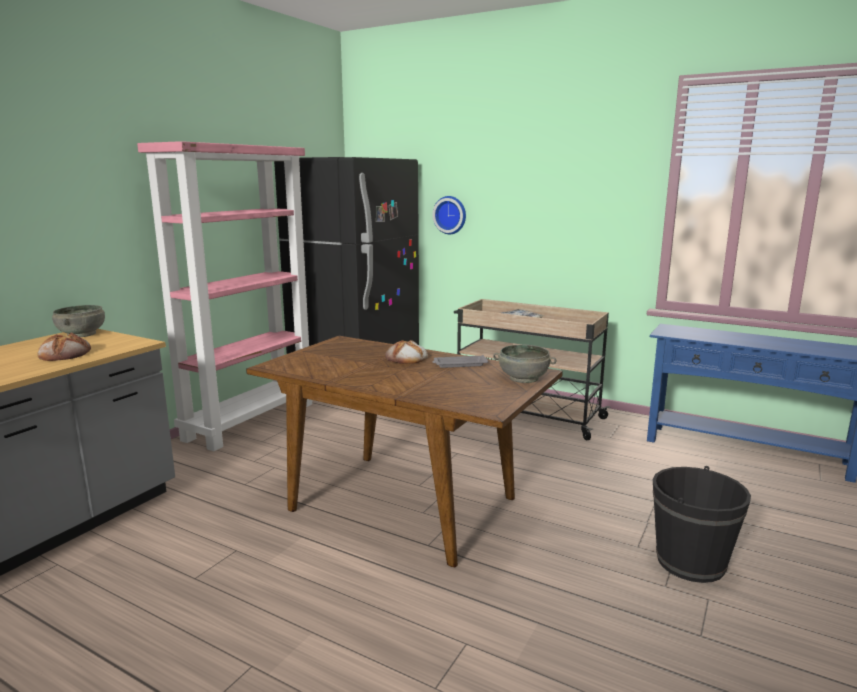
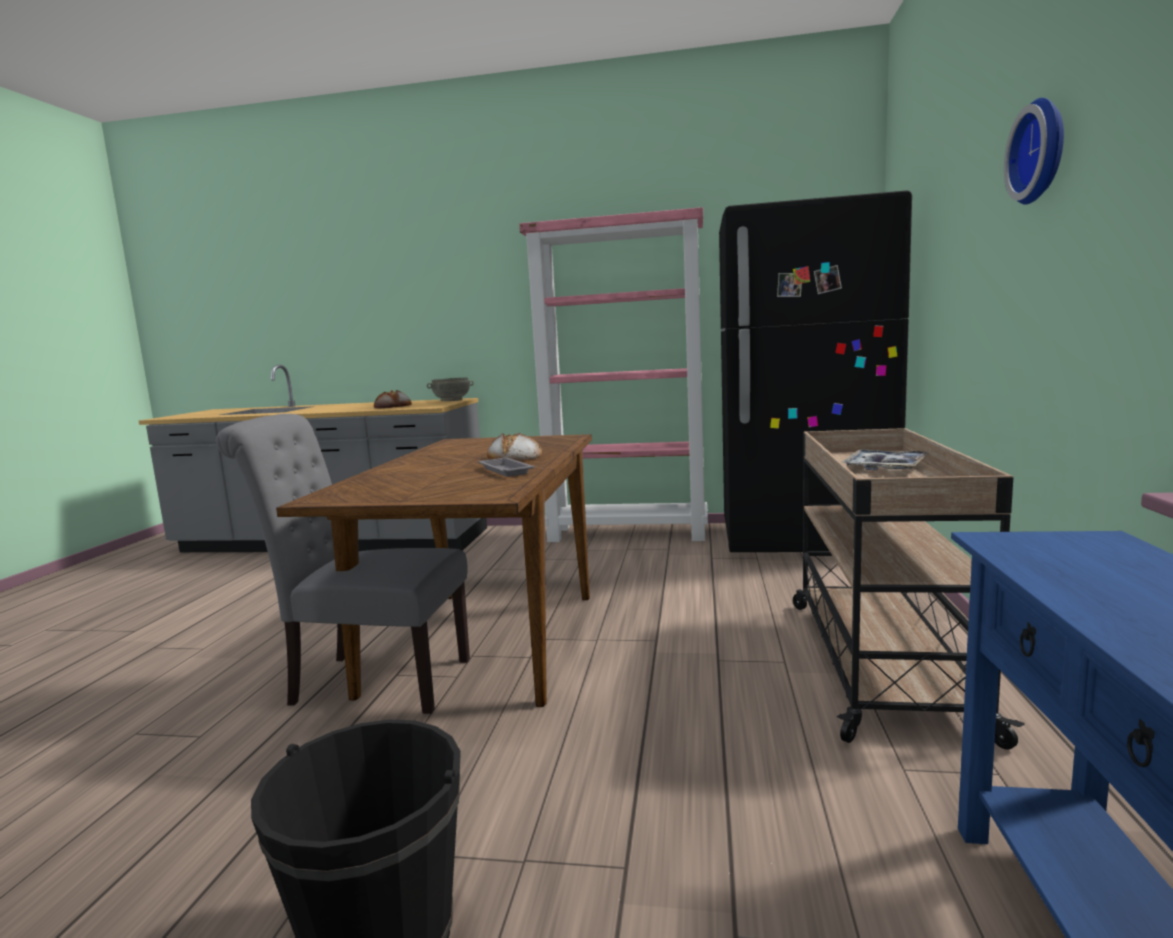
camera: 70 degrees right, 5 degrees down
(431, 556) = (371, 681): none -> grey chair
(450, 215) = (941, 278): wall clock -> wall clock (1042, 151)
(523, 378) = (459, 494): grey bowl -> none

